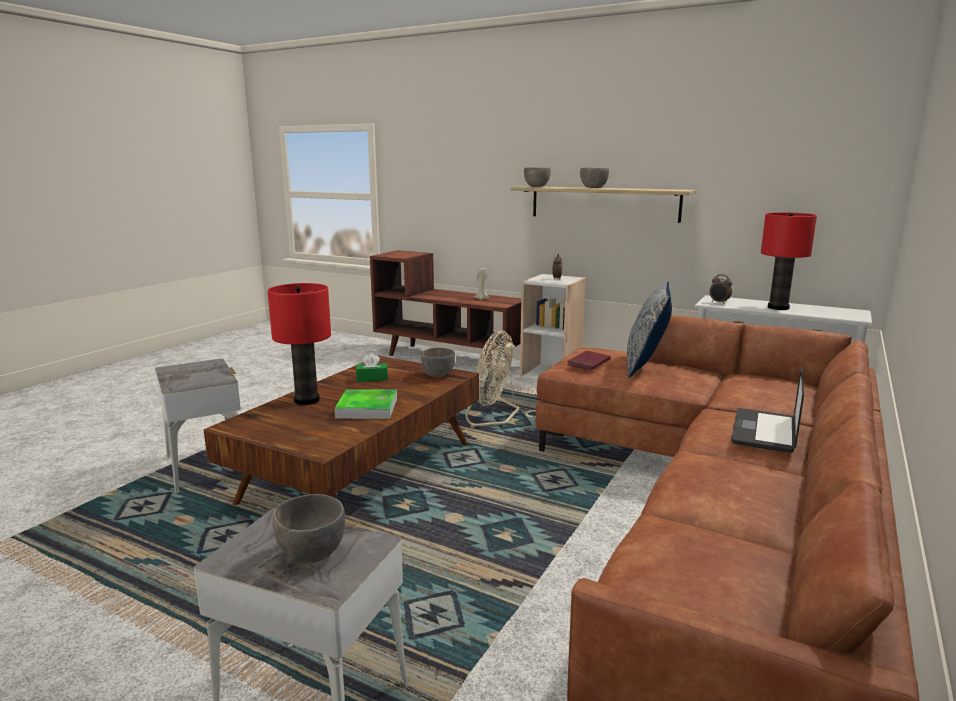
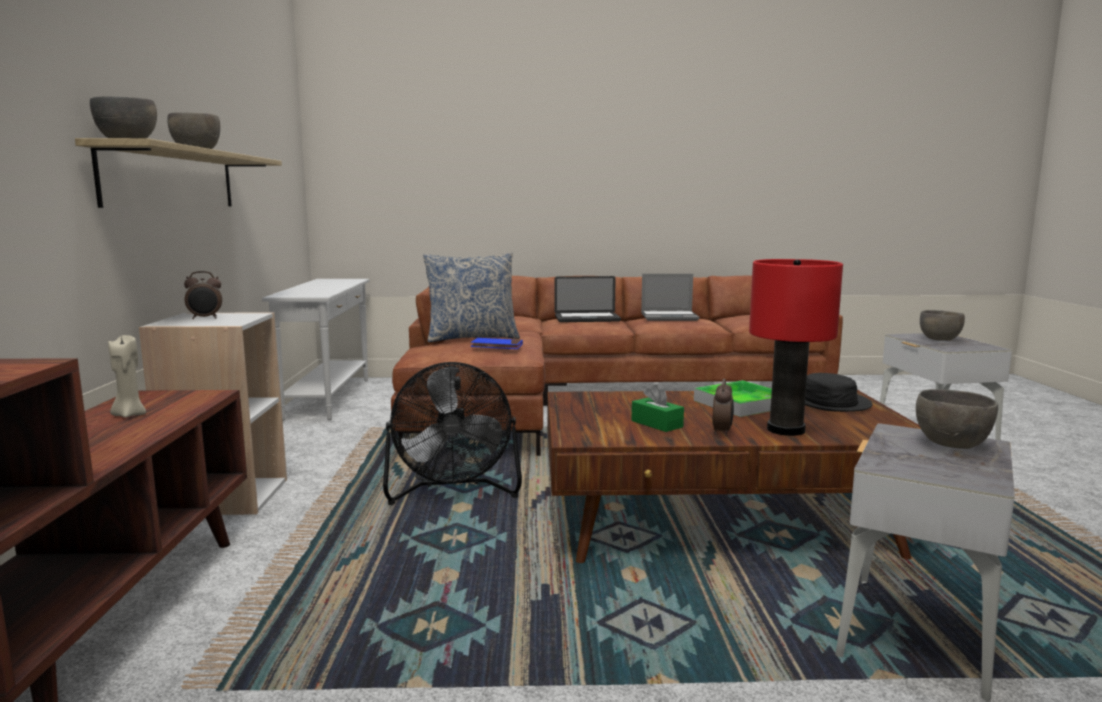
camera: 120 degrees left, 5 degrees down
(321, 435) = (828, 401): none -> black hat
(438, 375) = (587, 402): grey bowl -> grey bowl (950, 444)
(502, 414) = (448, 491): beige fan -> black fan
(588, 363) = (497, 346): red book -> blue book
(719, 302) = (312, 294): alarm clock -> alarm clock (722, 432)
(746, 479) = (670, 317): none -> laptop
(778, 307) = (325, 286): red table lamp -> none

